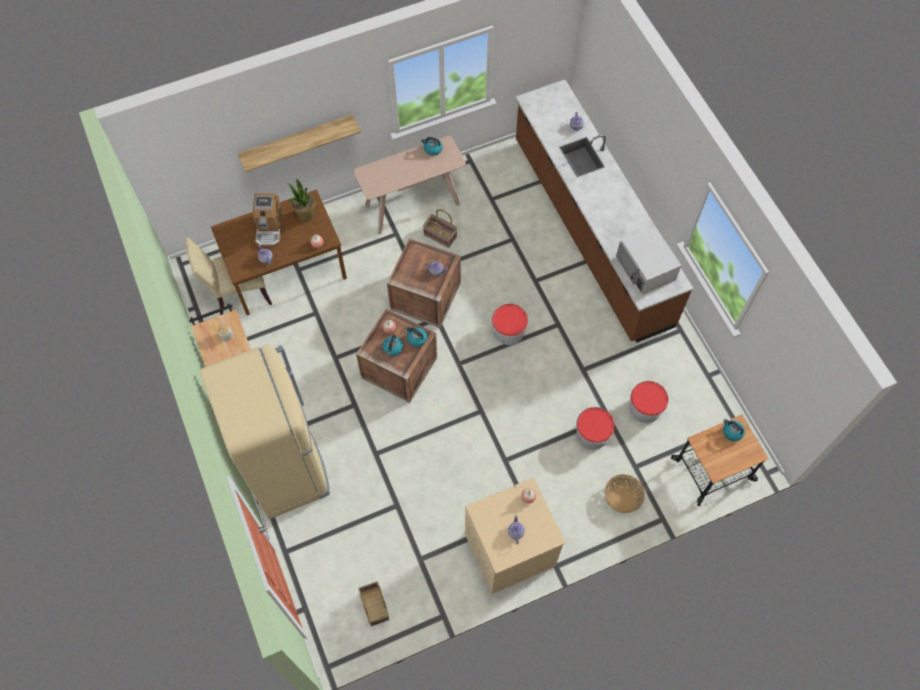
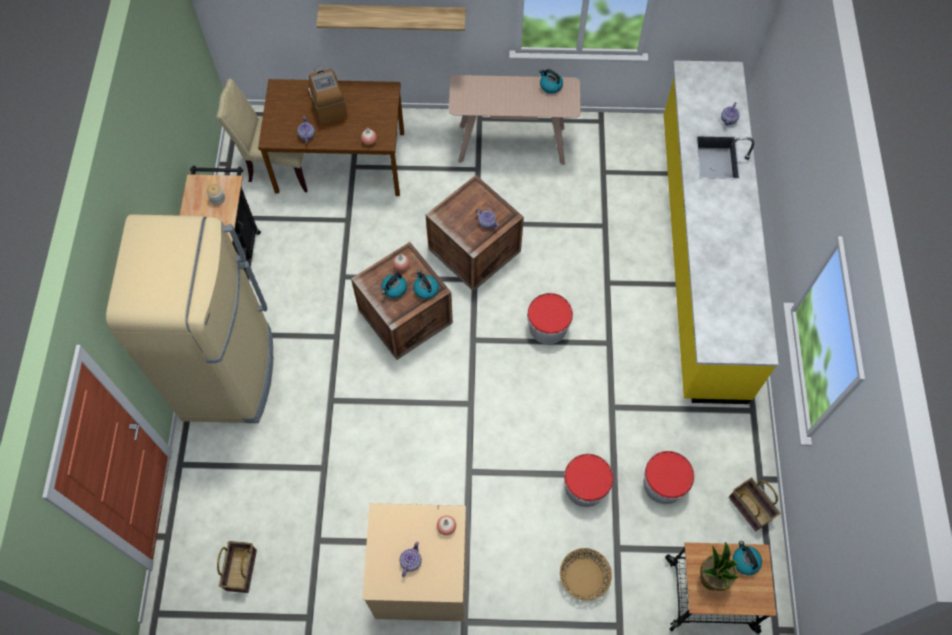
camera: 25 degrees right, 0 degrees up
(269, 228) = (328, 104): coffee machine -> coffee machine turned 135 degrees clockwise
(306, 214) = (374, 104): potted plant -> potted plant (711, 578)
(440, 235) = (525, 190): basket -> basket (751, 508)
(590, 231) = (700, 252): brown counter -> yellow counter
(646, 268) = (730, 317): white microwave -> none

